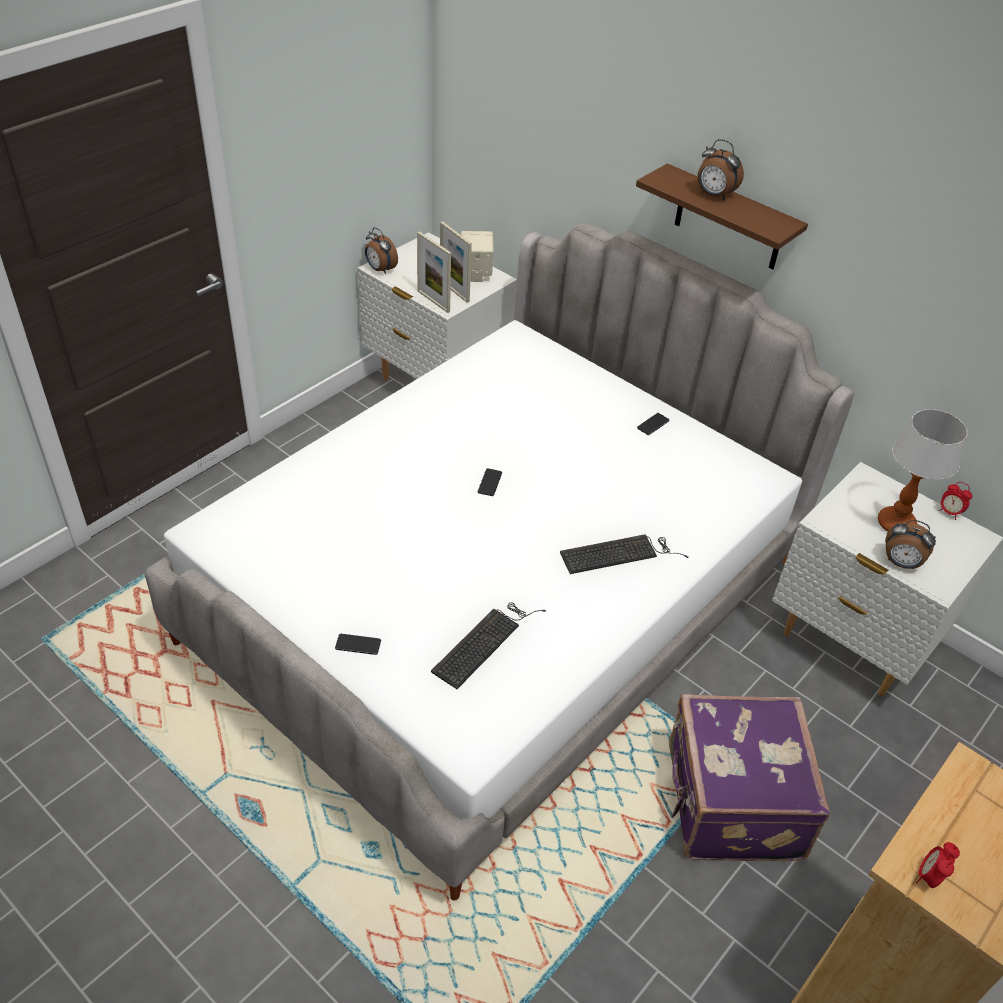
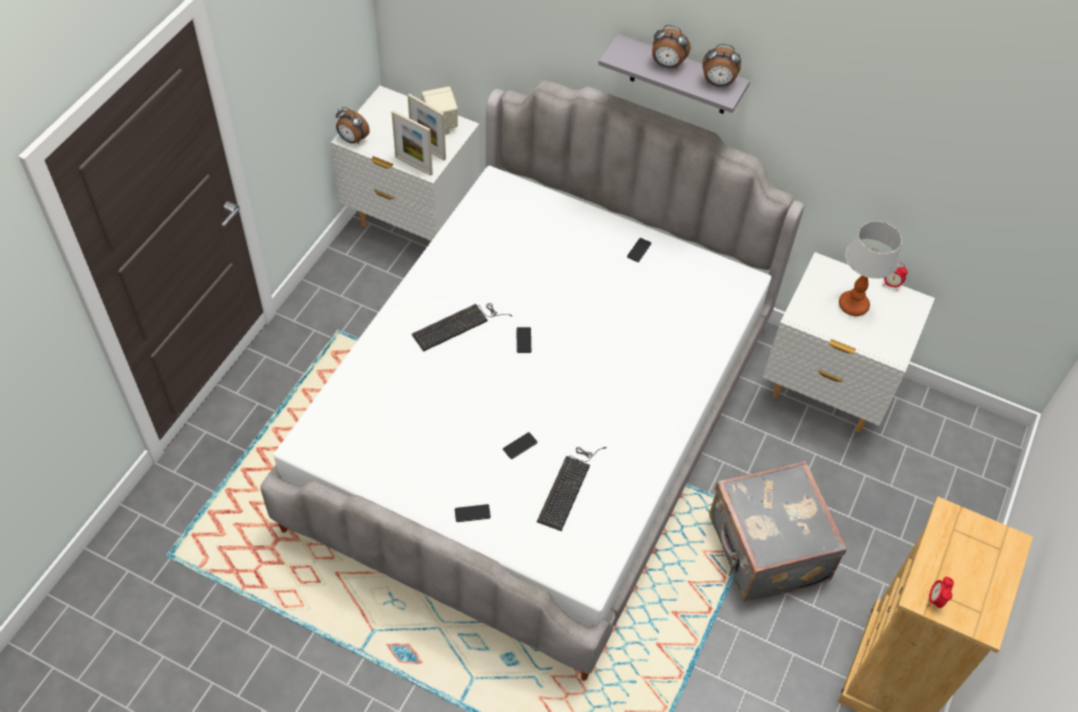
camera: 15 degrees left, 10 degrees up
(443, 586) = (520, 446): none -> phone
(620, 554) = (648, 382): keyboard -> keyboard (459, 325)
(729, 219) = (679, 76): brown shelf -> grey shelf
(730, 803) = (765, 550): purple suitcase -> grey suitcase
(900, 563) = (863, 340): alarm clock -> alarm clock (718, 83)

